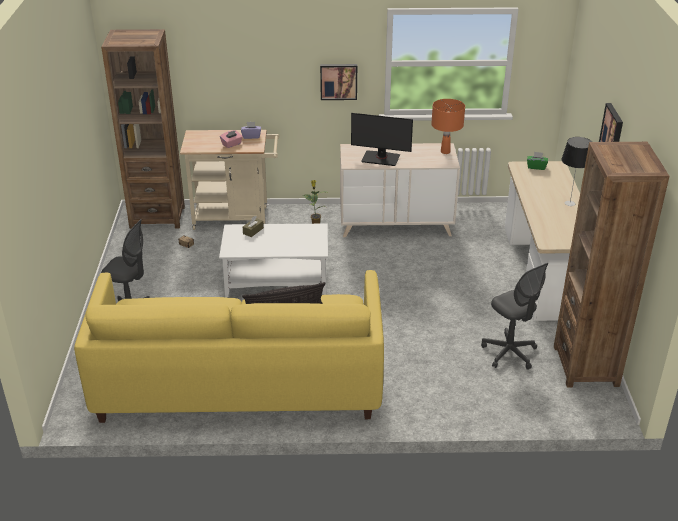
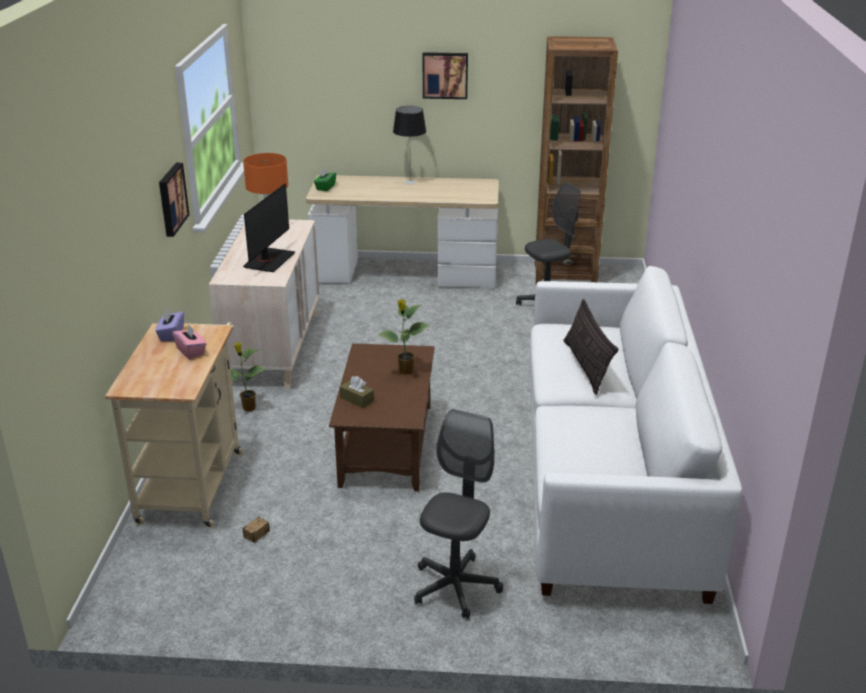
camera: 85 degrees left, 5 degrees down
(157, 217) = (145, 574): brown bookcase -> none
(239, 382) = (609, 478): yellow sofa -> white sofa
(275, 281) = (387, 446): white coffee table -> brown coffee table
(289, 246) = (405, 371): none -> potted plant

